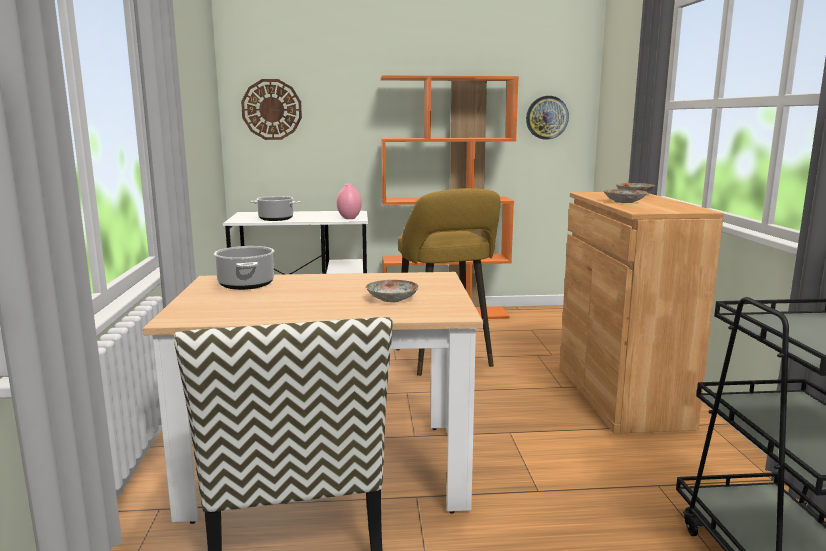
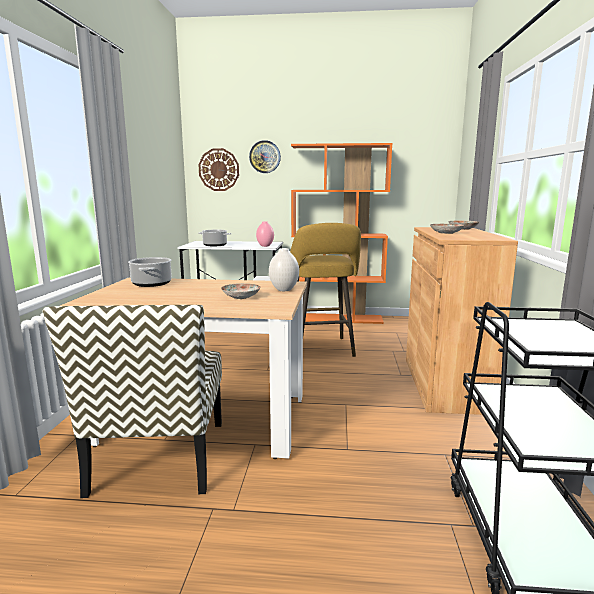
camera: 10 degrees right, 0 degrees up
(439, 286) = (284, 290): none -> white vase
(546, 117) = (418, 175): wall clock -> wall clock (265, 157)

